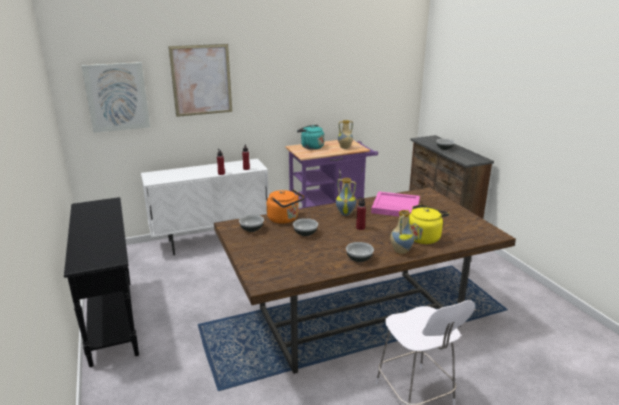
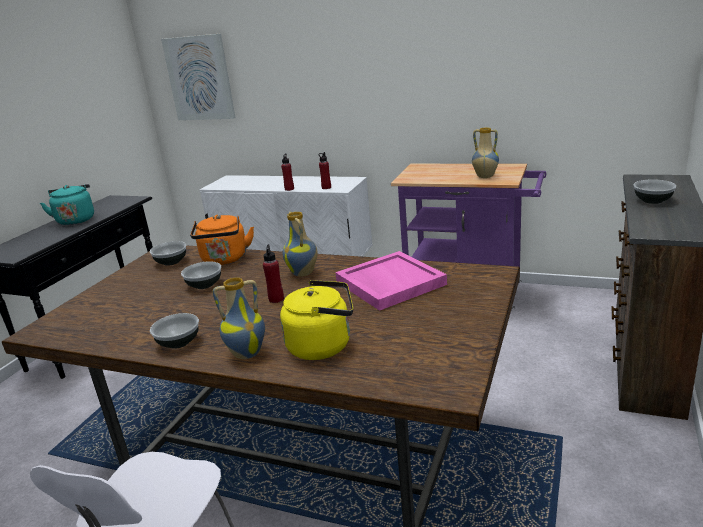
camera: 45 degrees right, 0 degrees up
(201, 80) = (291, 57): picture -> none
(311, 147) = (439, 169): turquoise kettle -> turquoise kettle (76, 220)

